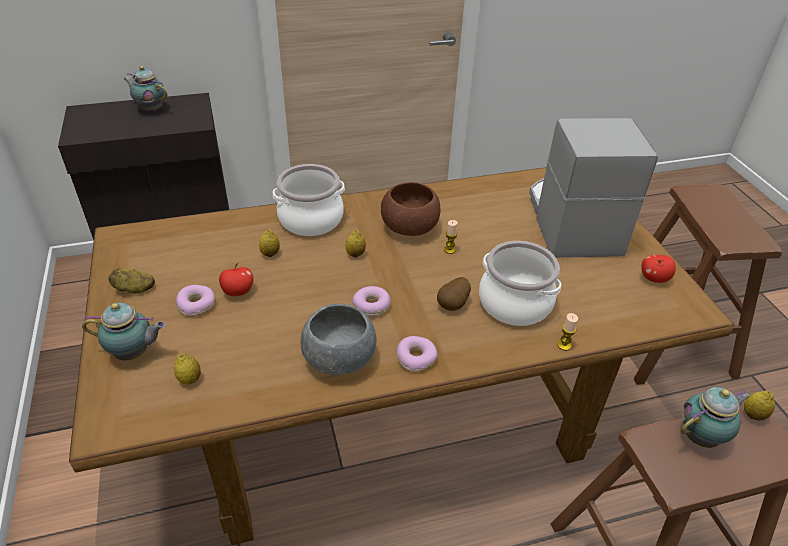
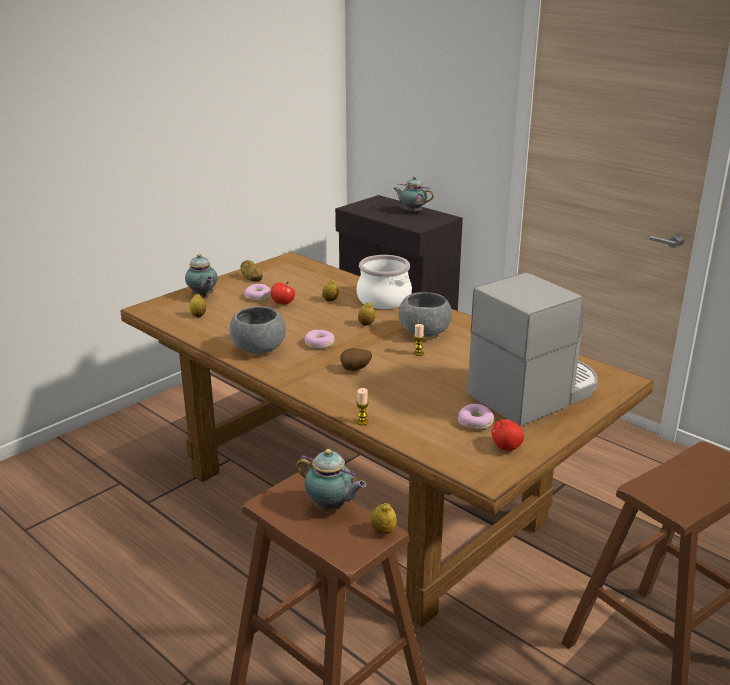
camera: 60 degrees right, 15 degrees down
(151, 109) = (412, 212): teapot -> teapot turned 60 degrees counterclockwise
(410, 227) = (424, 333): brown bowl -> grey bowl
(415, 358) = (286, 371): donut -> donut (475, 422)
(514, 304) = (386, 392): cooking pot -> none

